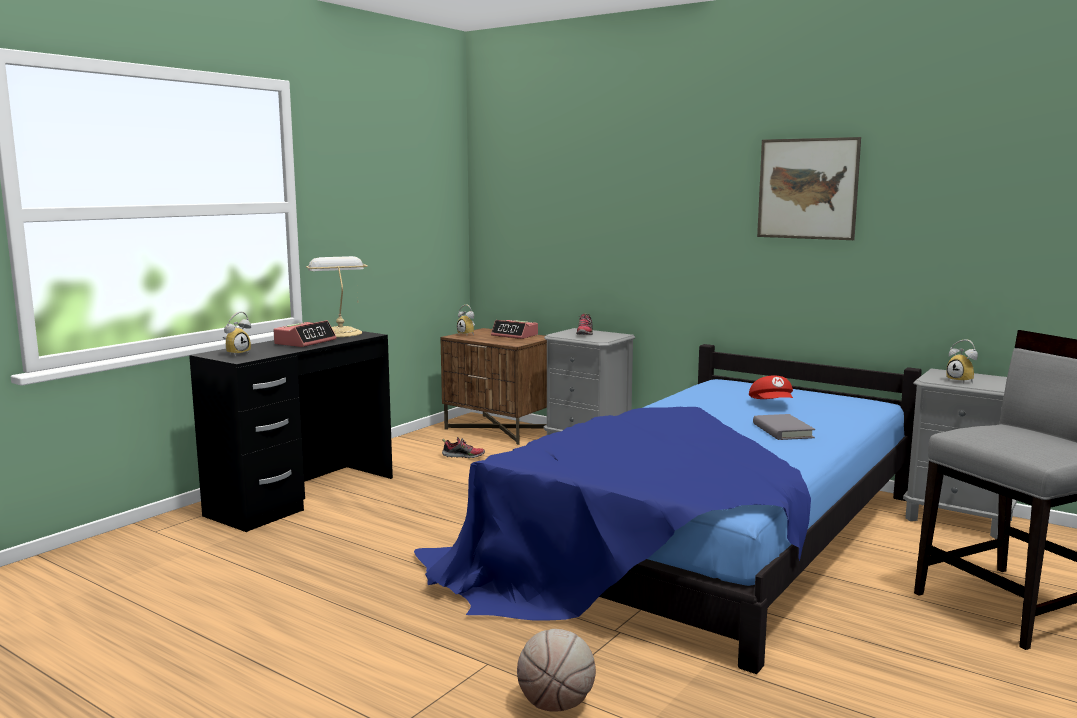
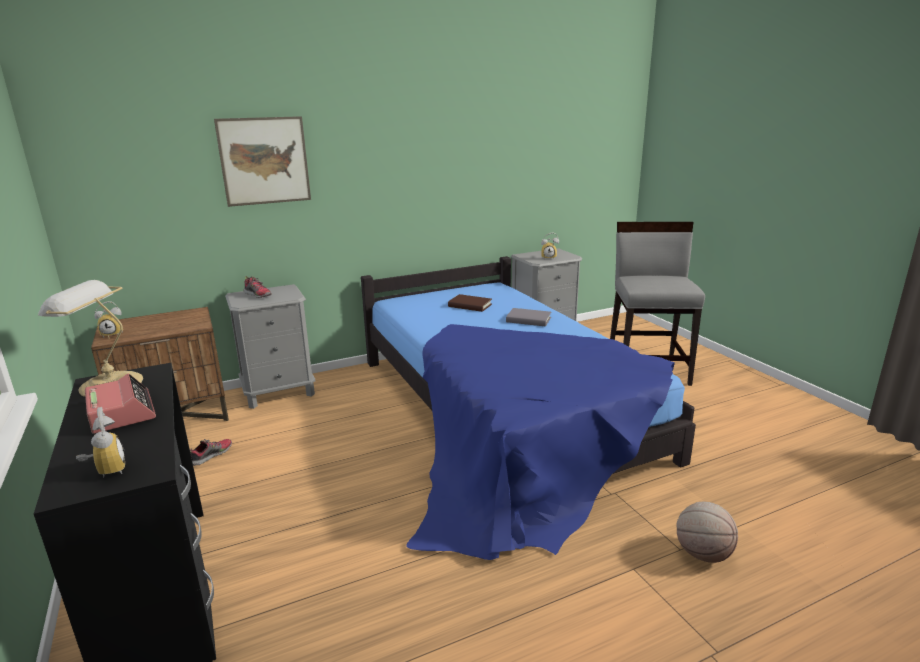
camera: 60 degrees left, 10 degrees up
(515, 335) = (165, 318): alarm clock -> none
(772, 404) = (470, 305): red cap -> brown book
(807, 189) = (426, 142): picture -> picture (264, 161)

